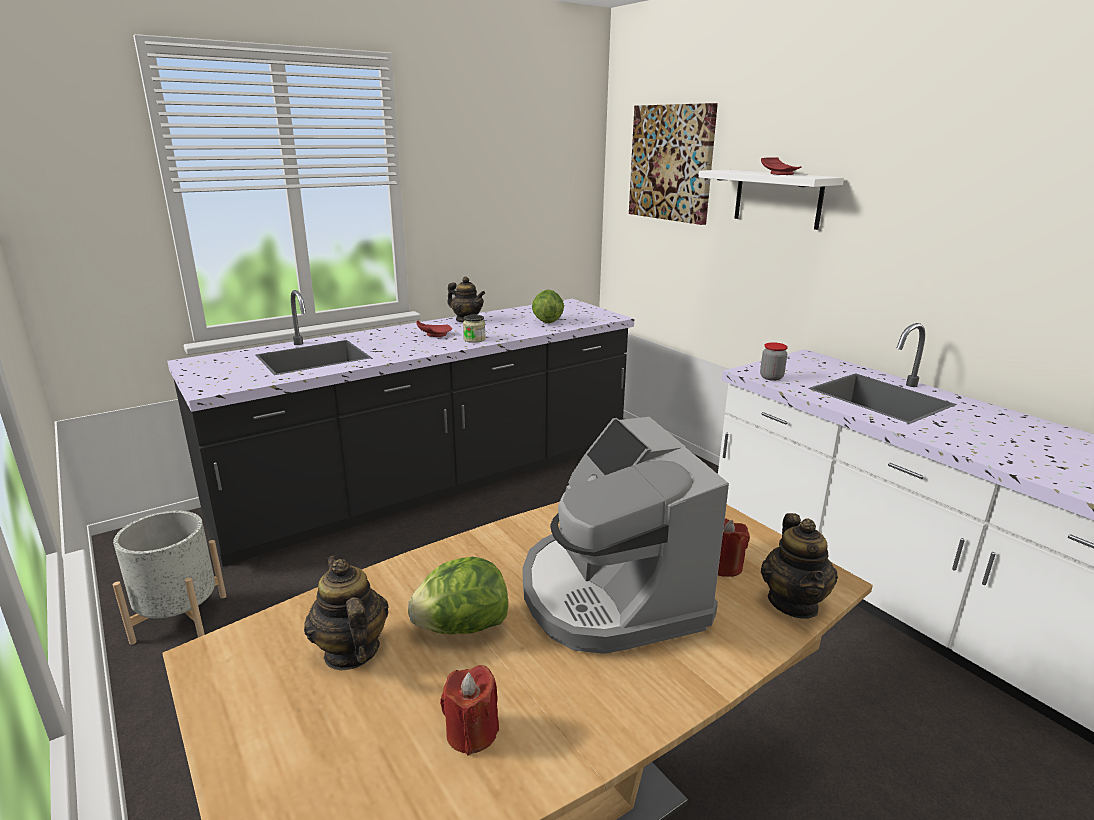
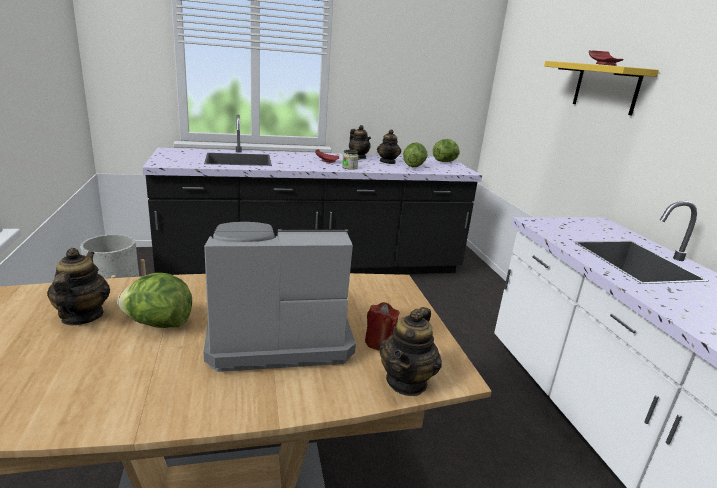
camera: 20 degrees right, 0 degrees up
(471, 733) = (91, 383): red candle -> none
(510, 321) = (388, 162): none -> teapot
(574, 306) = (445, 161): none -> lettuce
(610, 593) = (276, 334): coffee machine -> coffee machine turned 75 degrees clockwise
(672, 163) = (538, 58): picture -> none
(771, 377) = (549, 229): jar -> none
(777, 198) = (606, 88): white shelf -> yellow shelf

